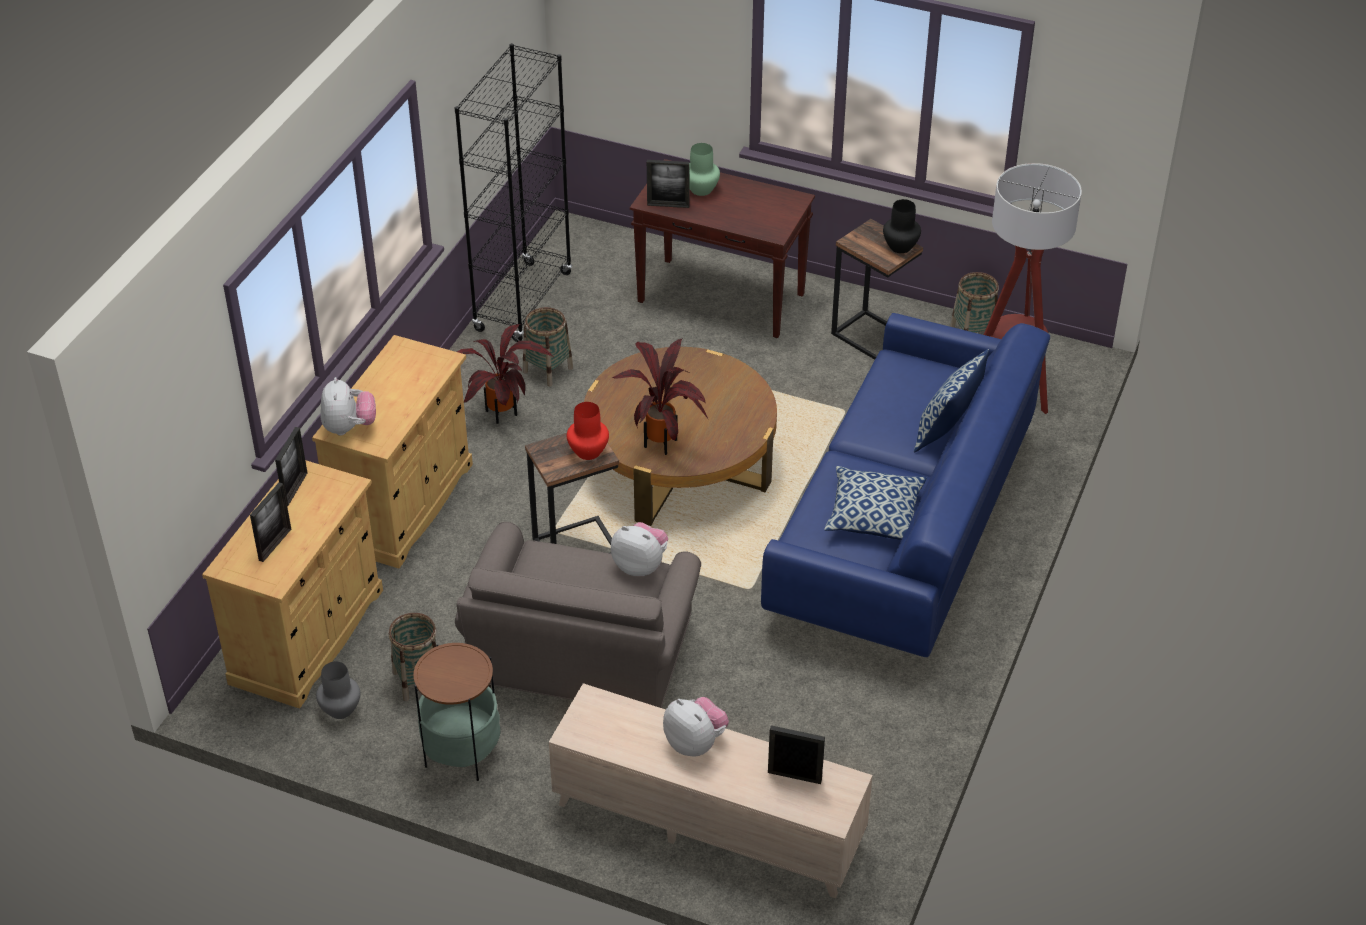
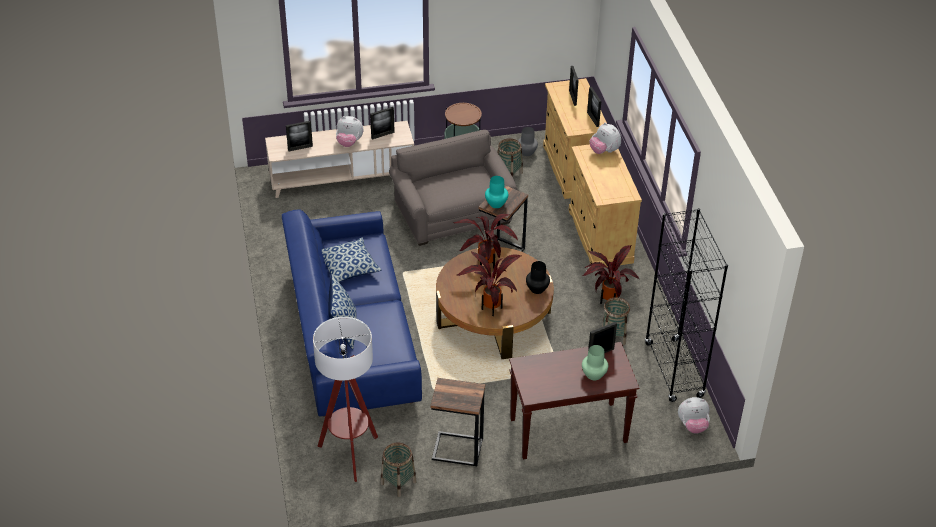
camera: 145 degrees right, 0 degrees up
(589, 451) = (496, 204): red vase -> turquoise vase
(621, 729) = (382, 135): none -> picture frame
(640, 565) = (437, 201): plush toy -> plush toy (692, 425)
(712, 384) = (491, 307): none -> potted plant
(900, 246) = (444, 398): black vase -> black vase (537, 289)

